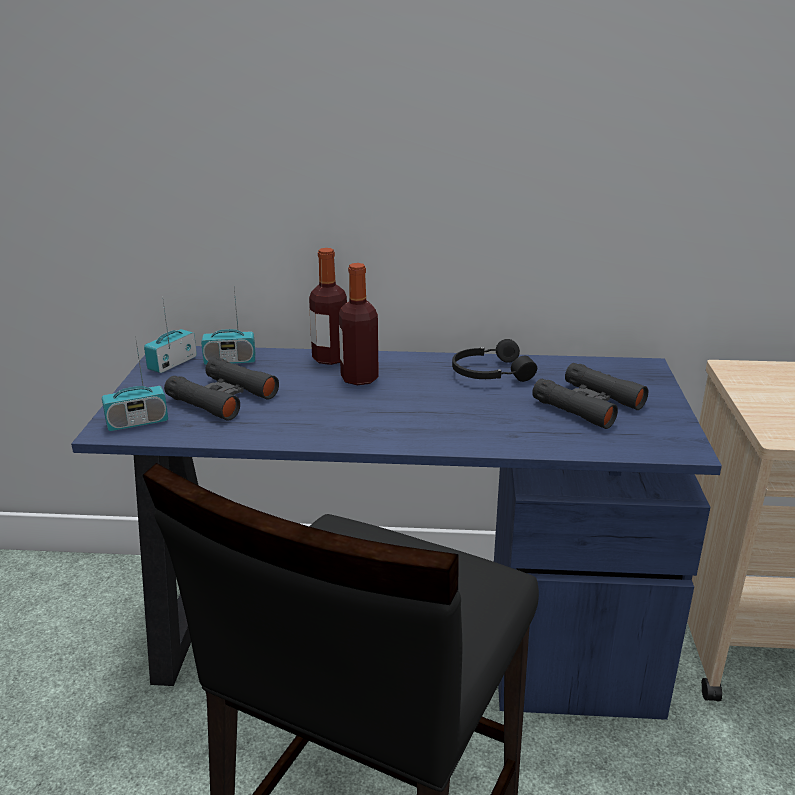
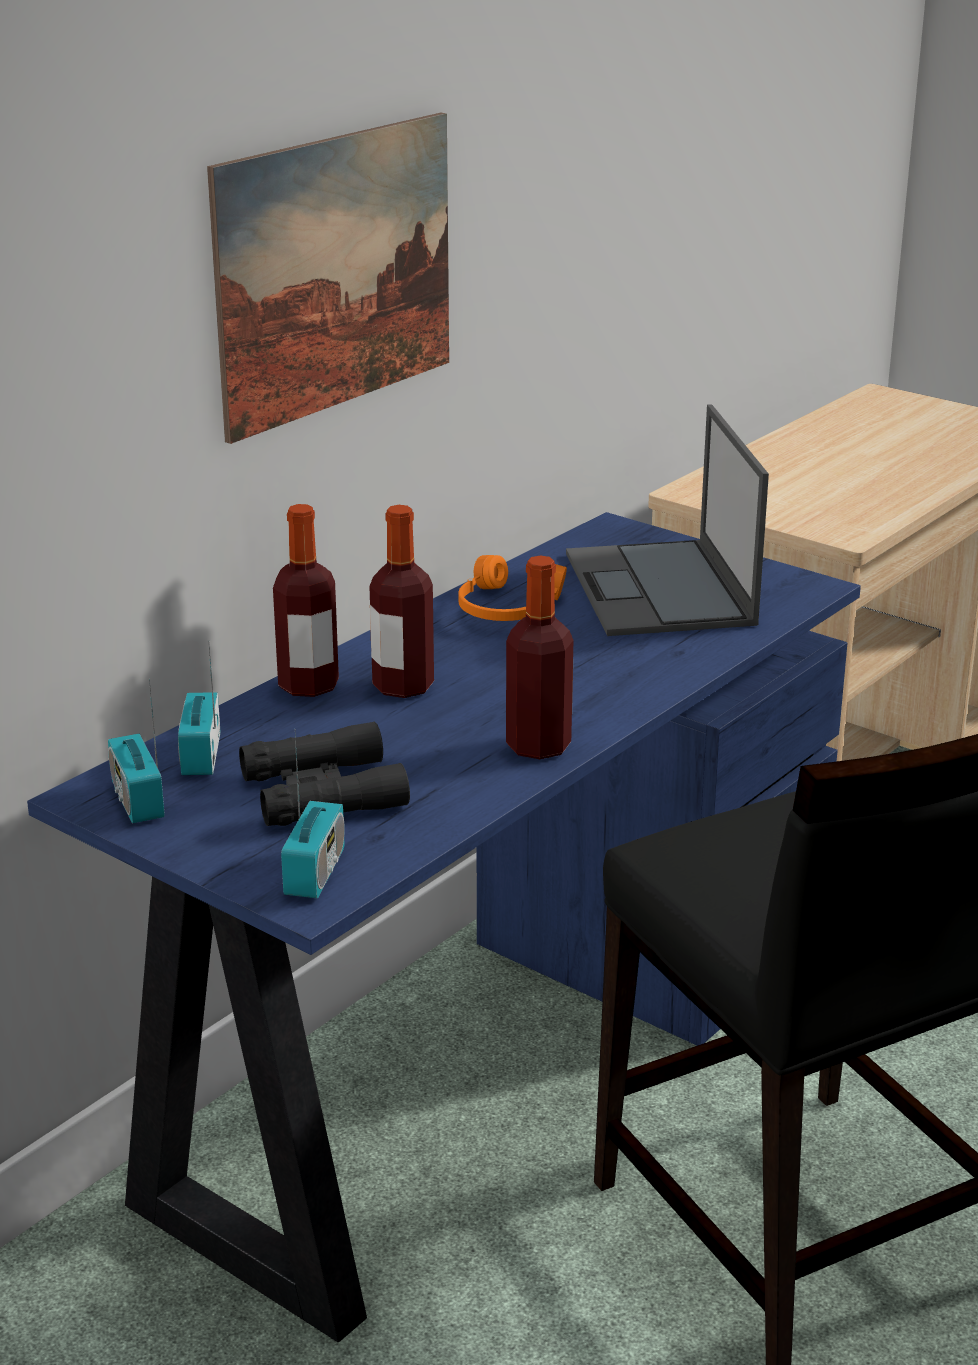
camera: 55 degrees left, 0 degrees up
(230, 361) = (201, 755): radio -> radio turned 150 degrees clockwise
(336, 433) = (538, 746): none -> bottle
(408, 119) = (335, 272): none -> picture
(490, 373) = (507, 609): black headphones -> orange headphones
(588, 404) = (660, 590): black binoculars -> laptop

